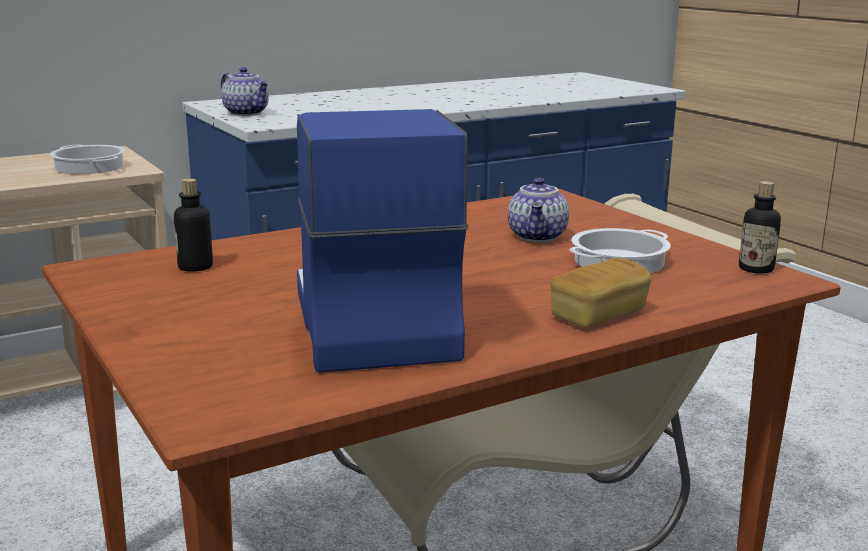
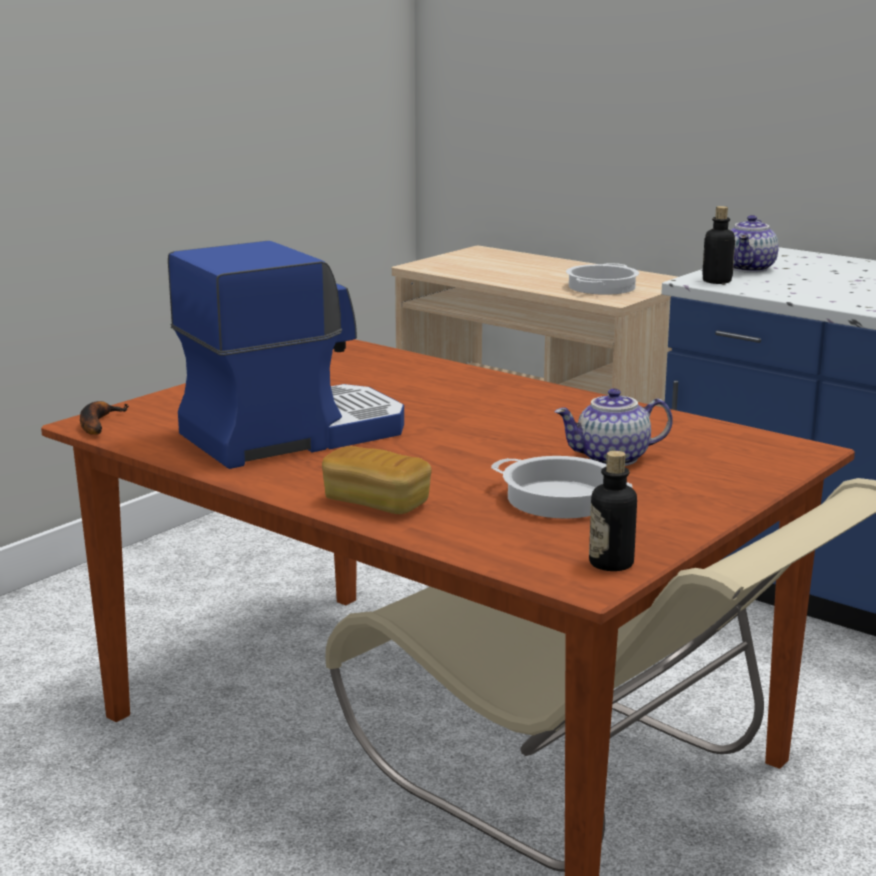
camera: 70 degrees right, 0 degrees up
(195, 267) = (376, 369): bottle -> bottle (717, 281)
(214, 417) = (97, 424): none -> banana

